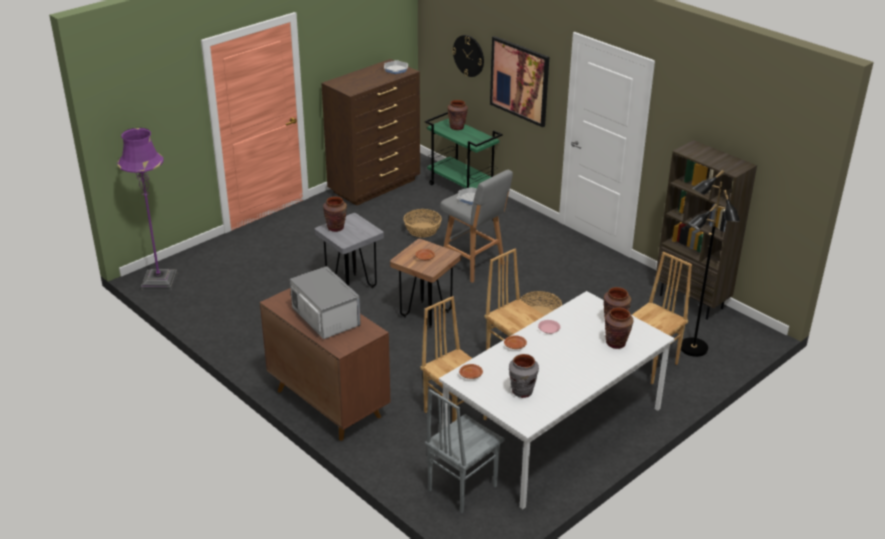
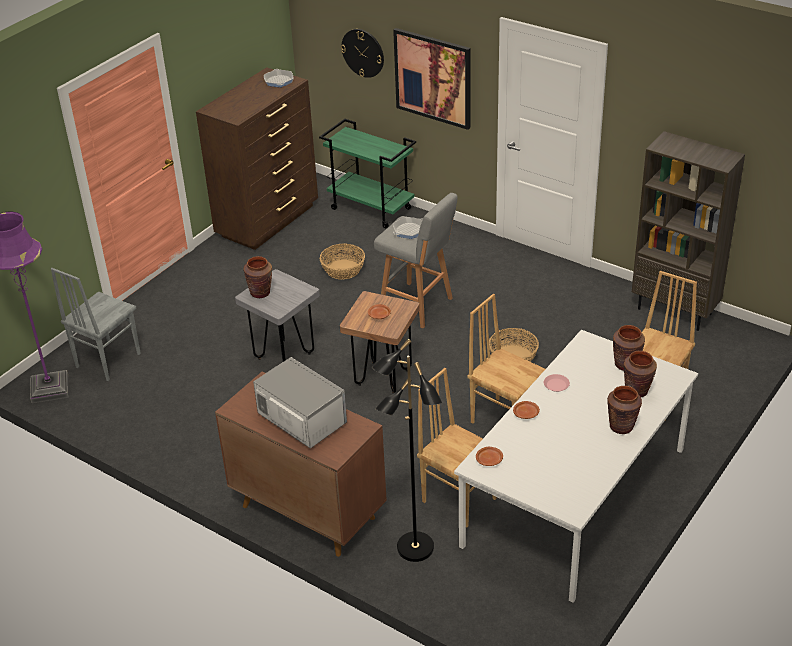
camera: 10 degrees left, 5 degrees up
(457, 127) = (358, 139): brown vase -> brown vase (621, 426)
(461, 488) = (496, 589): grey chair -> grey chair (107, 360)
(522, 391) = (554, 471): grey vase -> none
(693, 348) = (694, 369): black floor lamp -> black floor lamp (414, 548)

